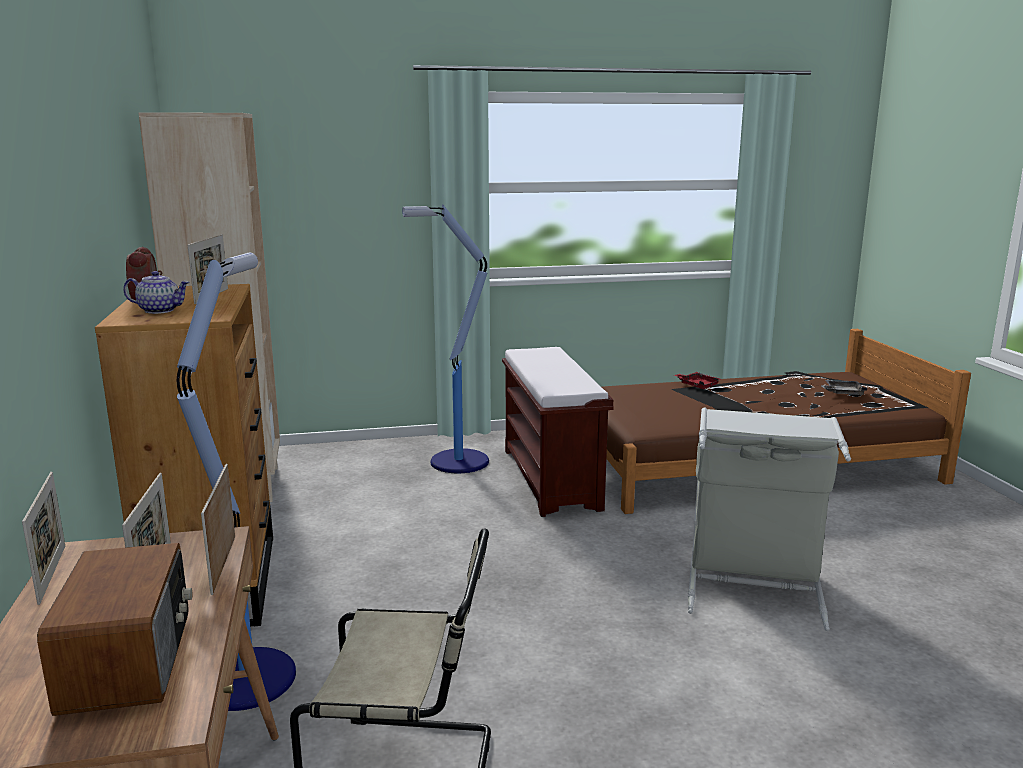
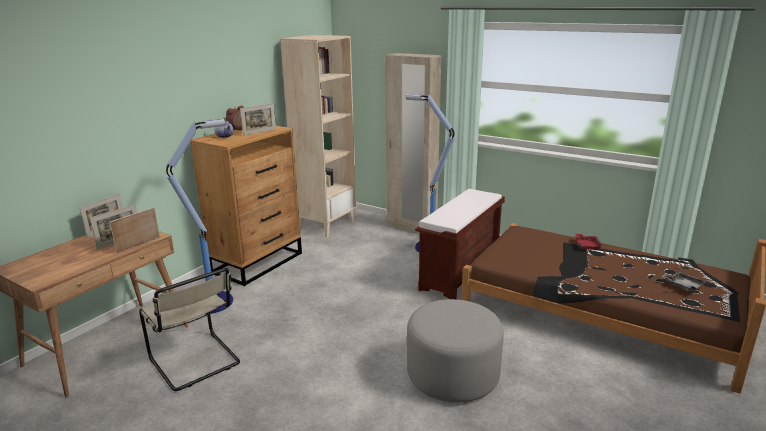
camera: 45 degrees right, 5 degrees up
(130, 660) = (67, 263): radio -> none
(382, 447) = (411, 227): none -> beige wardrobe
(754, 586) = (453, 375): grey laundry basket -> grey ottoman

